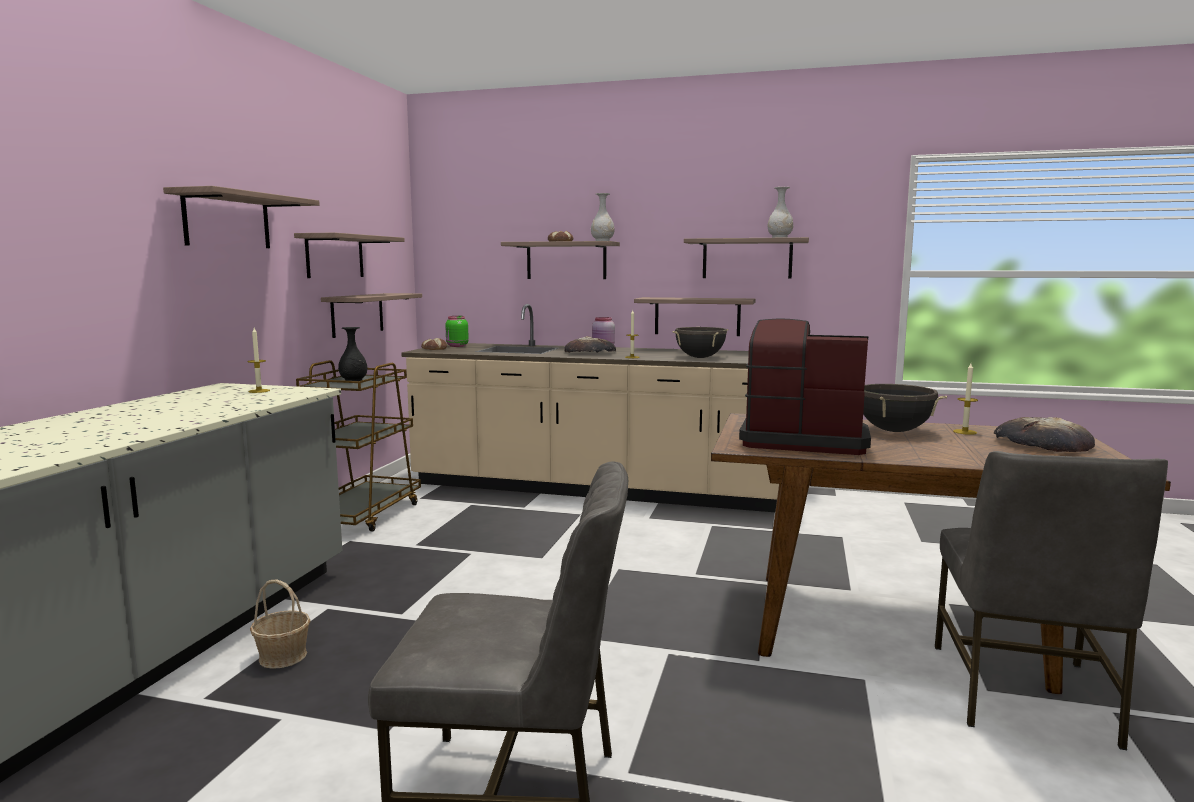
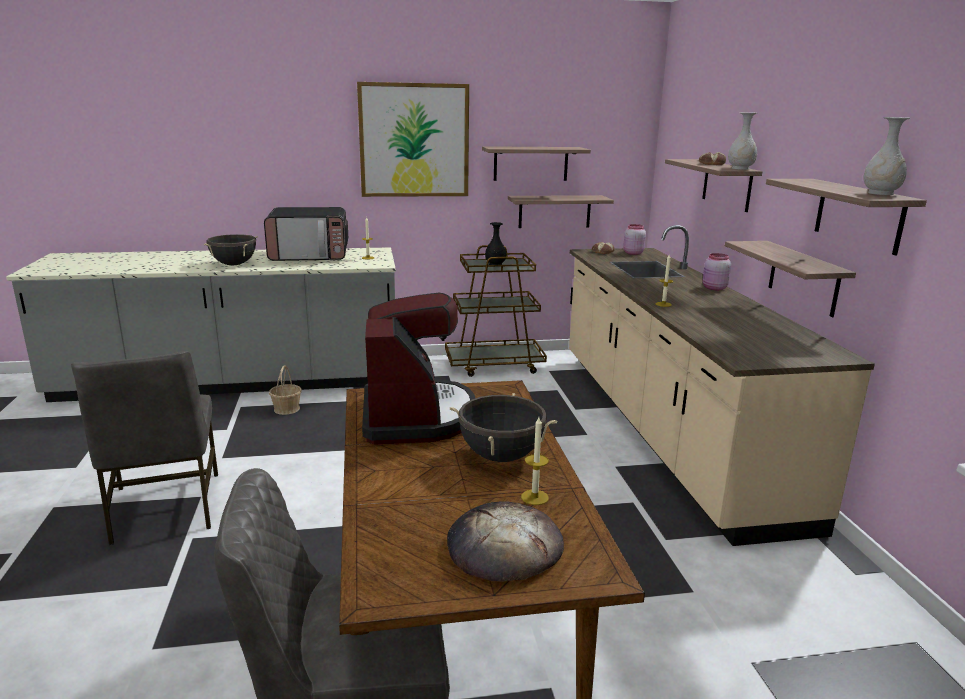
camera: 65 degrees right, 10 degrees up
(168, 406) = (310, 256): none -> microwave
(227, 221) = (414, 140): shelf -> picture
(456, 346) = (632, 253): green jar -> pink jar
(590, 353) = (668, 289): bread -> none
(700, 357) = (711, 326): black cooking pot -> black cooking pot (234, 264)

